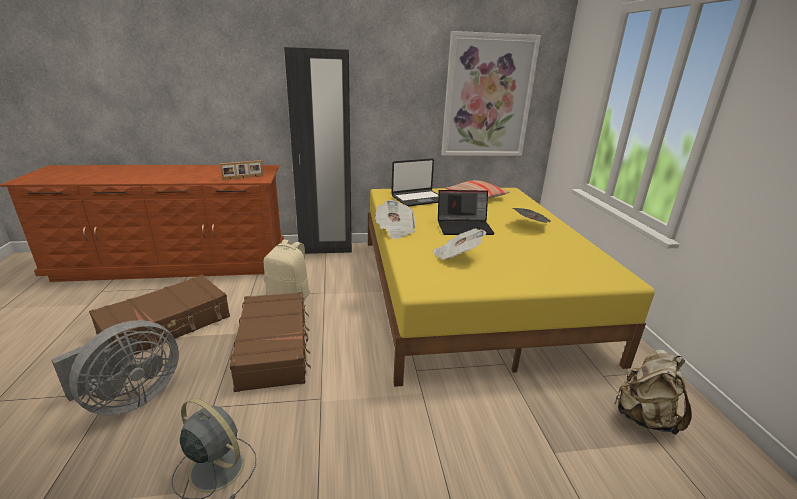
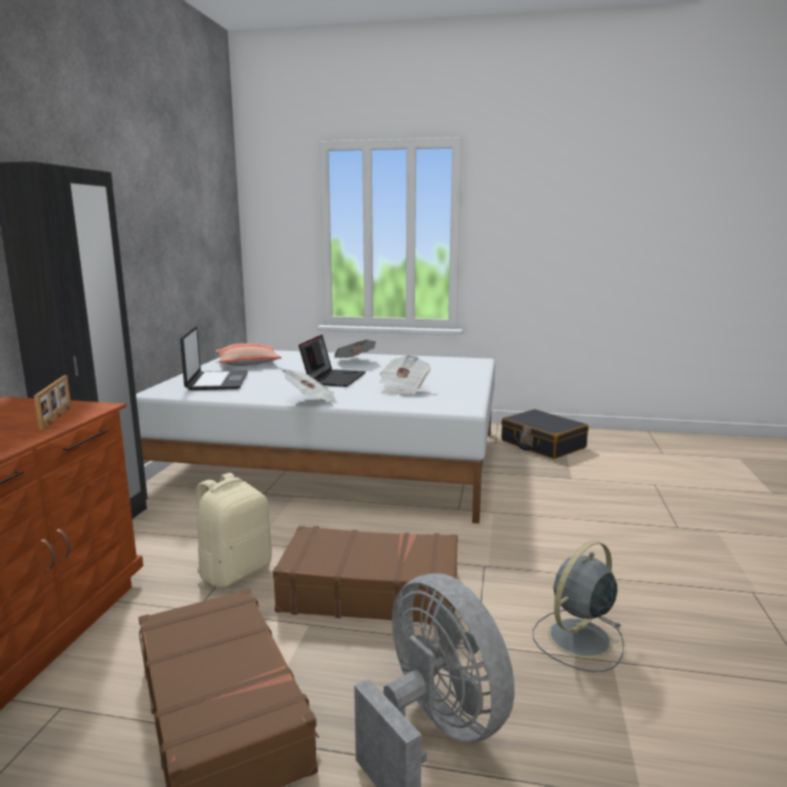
camera: 70 degrees left, 10 degrees down
(469, 292) = (335, 459): yellow bed -> white bed
(488, 97) = (199, 240): picture -> none
(644, 417) = (542, 444): beige backpack -> black suitcase

